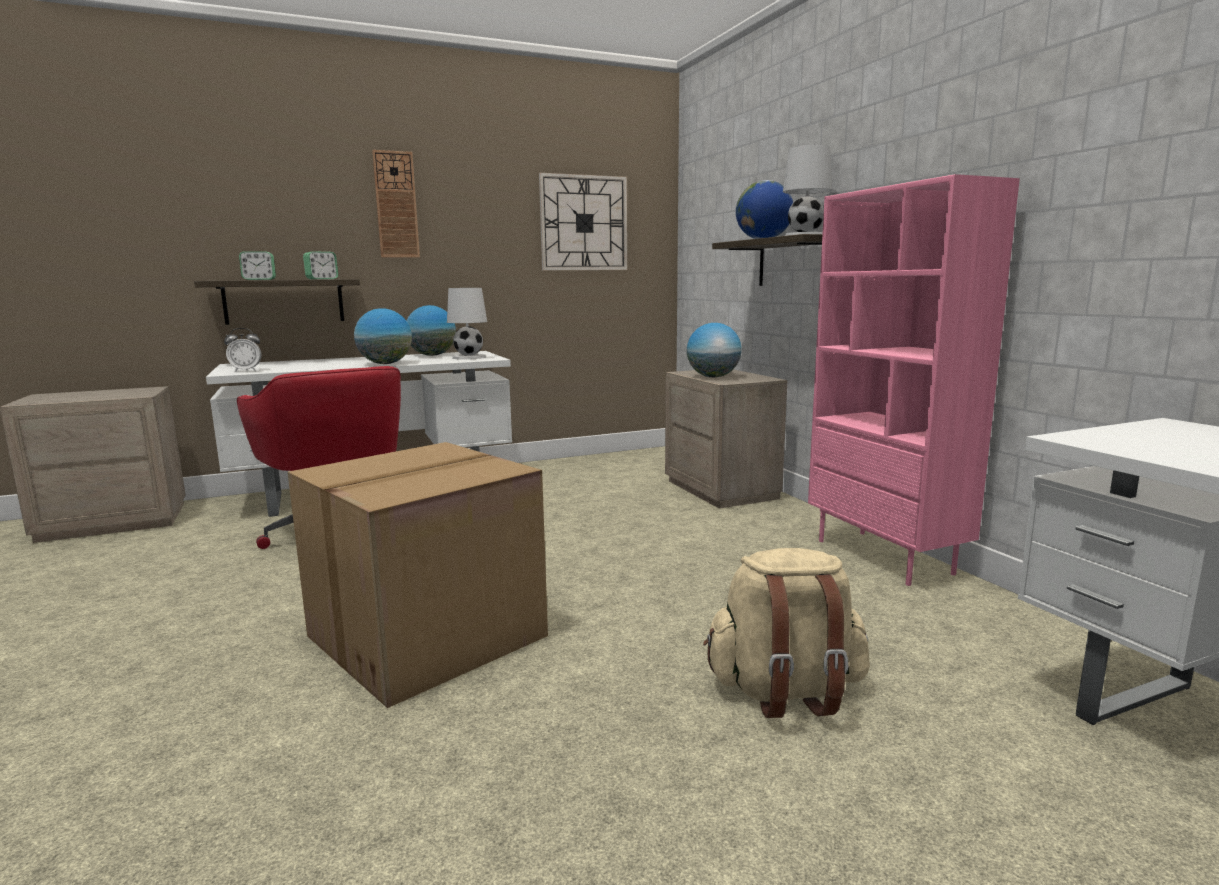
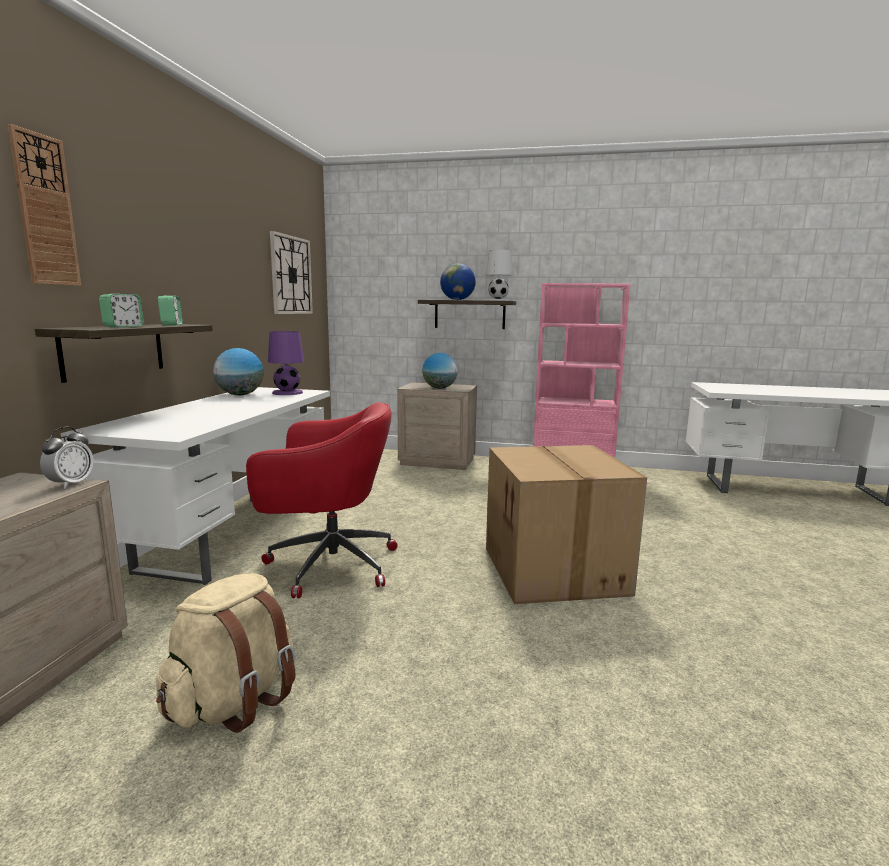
camera: 55 degrees left, 0 degrees up
(246, 371) = (177, 431): alarm clock -> alarm clock (70, 484)
(385, 364) = (262, 406): globe -> none
(396, 205) = (192, 249): wall clock -> wall clock (45, 211)
(469, 357) = (288, 392): white table lamp -> purple table lamp
(785, 691) = (678, 519): beige backpack -> beige backpack (234, 700)

